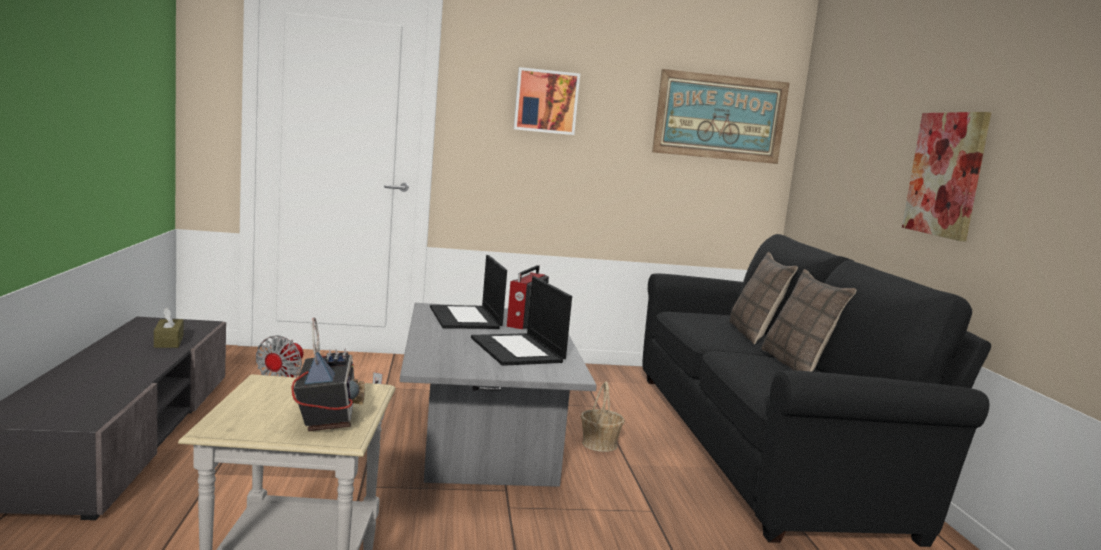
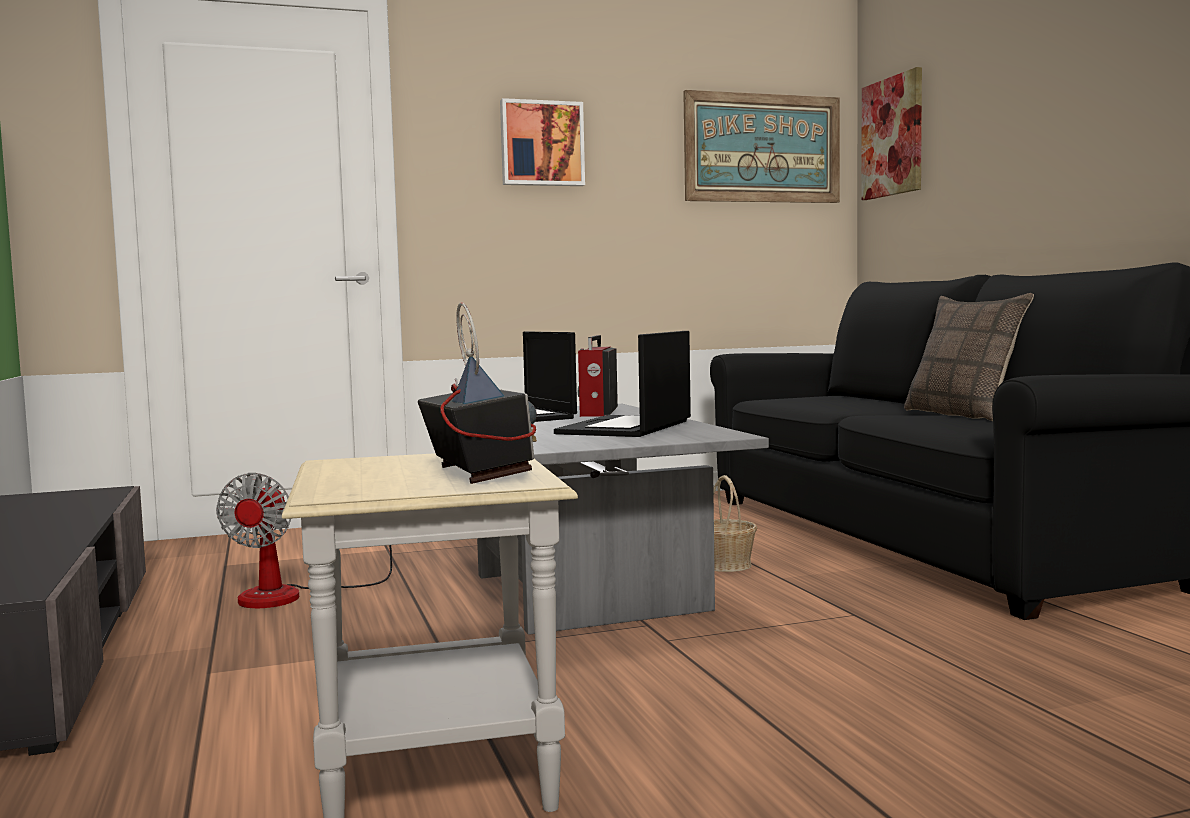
camera: 10 degrees left, 5 degrees down
(169, 341) = (72, 510): brown tissue box -> none
(518, 350) = (626, 428): laptop -> laptop turned 60 degrees clockwise
(754, 334) = (877, 402): pillow -> none
(946, 174) = (1106, 140): picture -> picture (892, 137)

